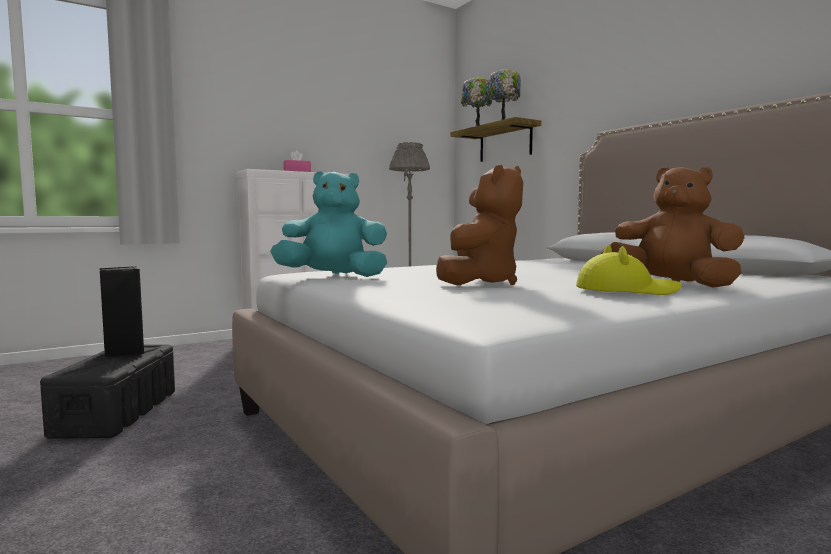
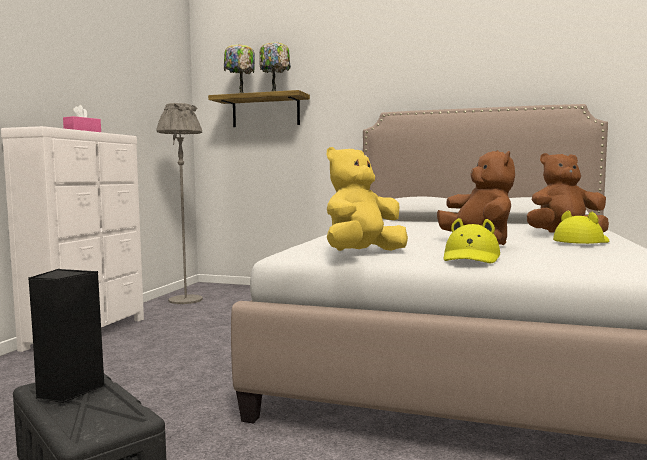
camera: 40 degrees left, 0 degrees up
(334, 277) = (362, 254): turquoise plush toy -> yellow plush toy
(386, 288) = (471, 258): none -> yellow hat

